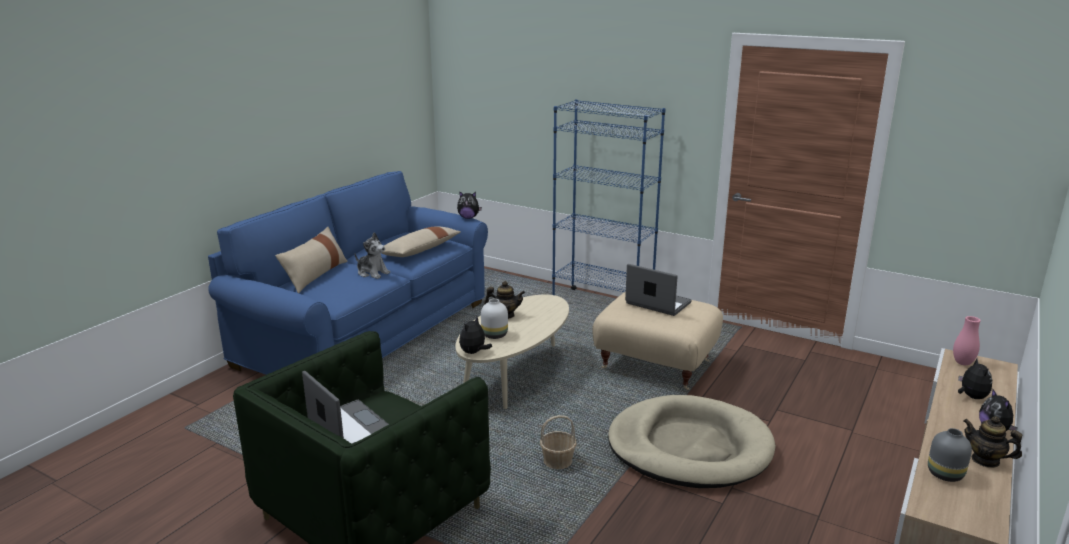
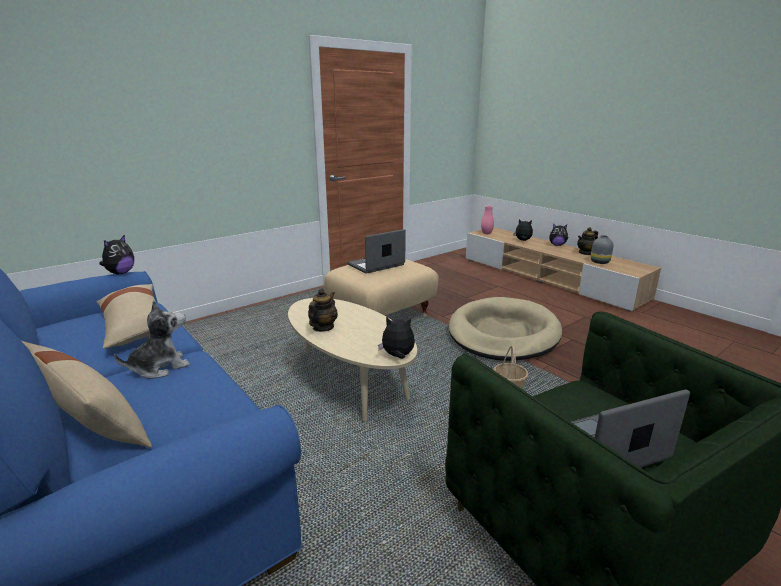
camera: 70 degrees left, 0 degrees up
(474, 352) = (397, 356): plush toy -> plush toy turned 135 degrees clockwise
(494, 335) = (364, 340): white vase -> none
(602, 305) = (256, 314): blue bookcase -> none

